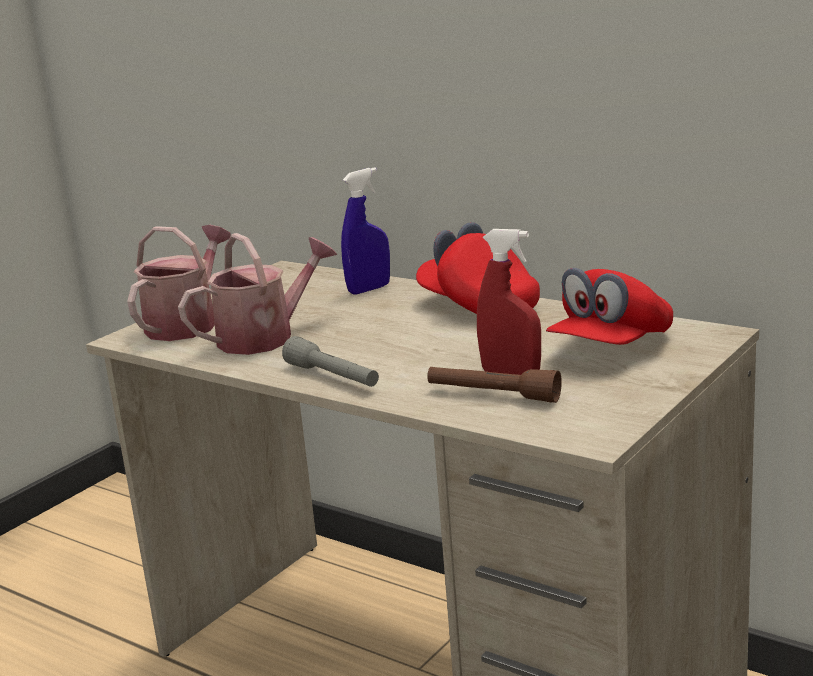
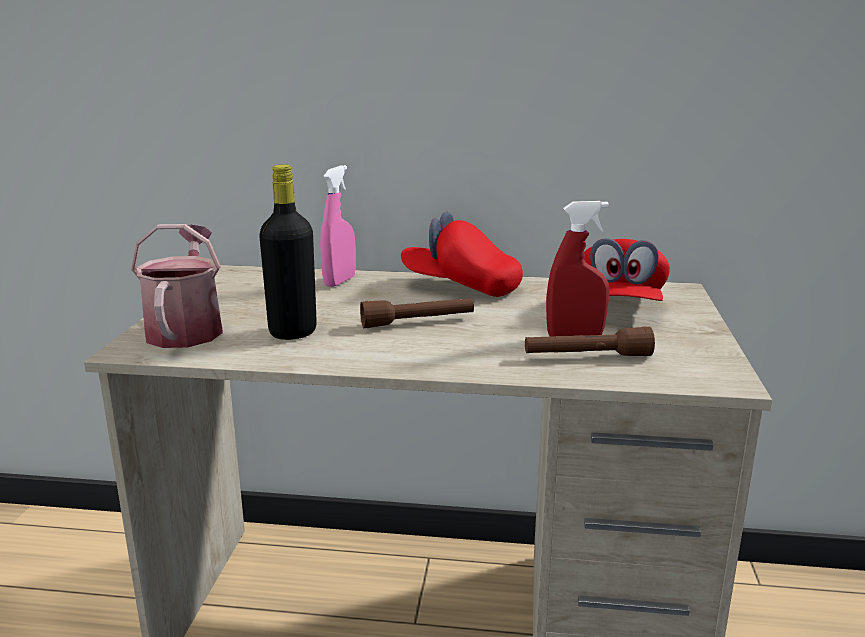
camera: 30 degrees left, 0 degrees up
(265, 337) = (293, 332): watering can -> black bottle
(333, 377) = (416, 360): grey flashlight -> none
(369, 289) = (339, 281): blue spray bottle -> pink spray bottle
(384, 340) = (418, 322): none -> brown flashlight

